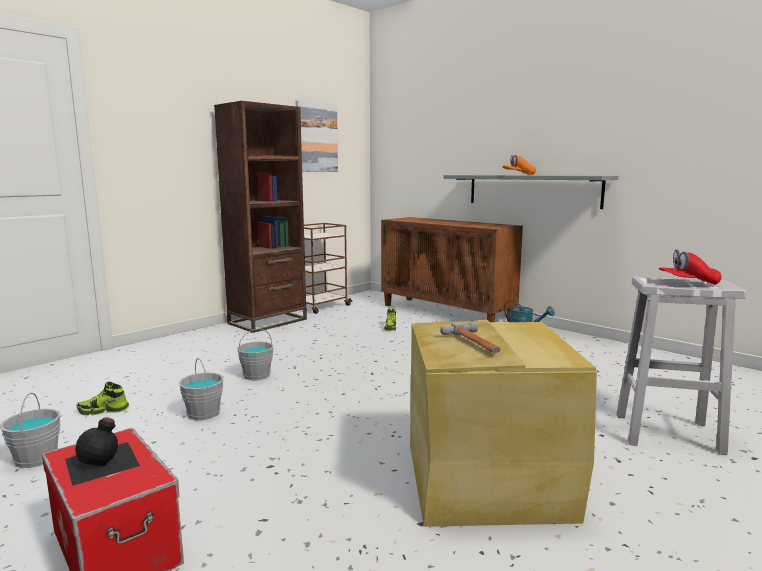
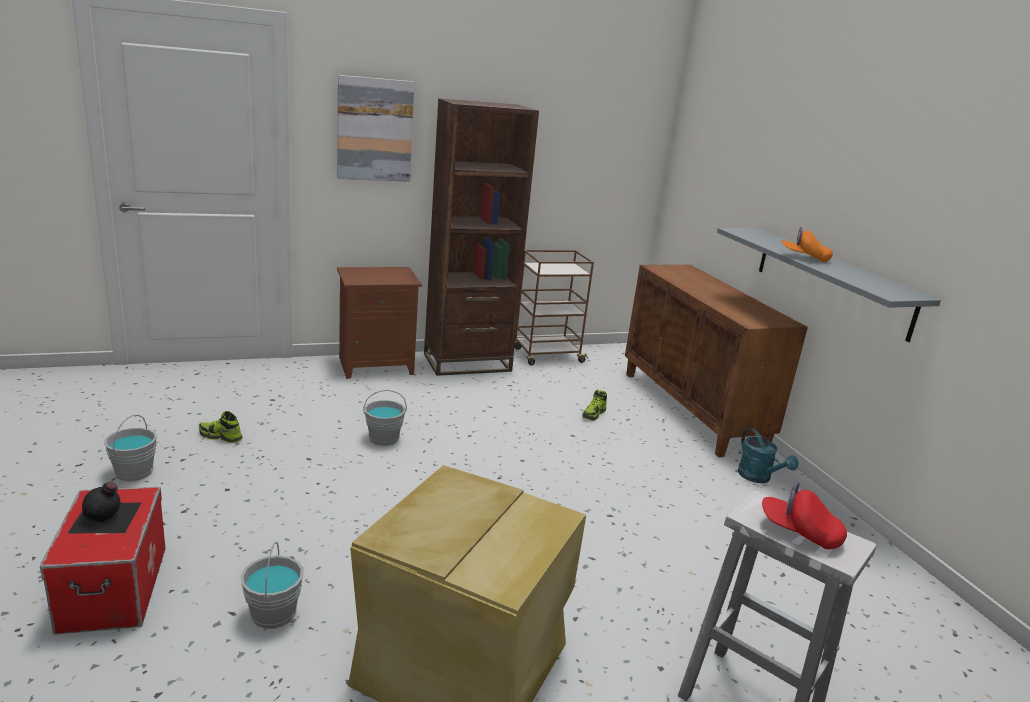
camera: 25 degrees right, 10 degrees up
(196, 337) = (377, 365): none -> brown nightstand
(203, 413) = (293, 471): grey bucket -> grey bucket (273, 613)
(316, 137) = (582, 139): picture -> picture (374, 129)
(475, 343) = (448, 523): hammer -> none

